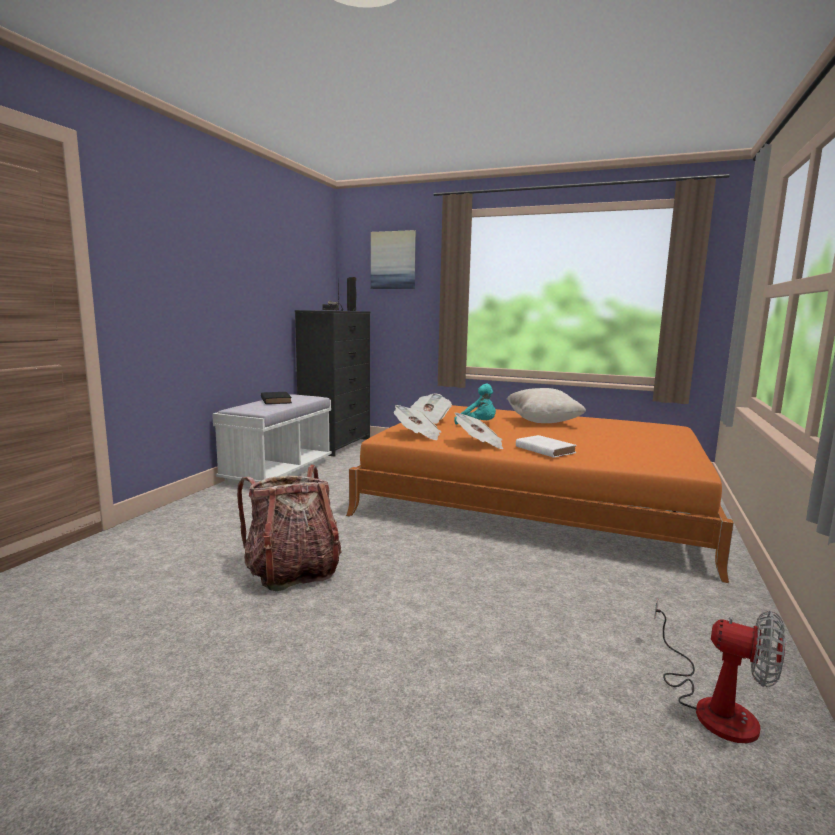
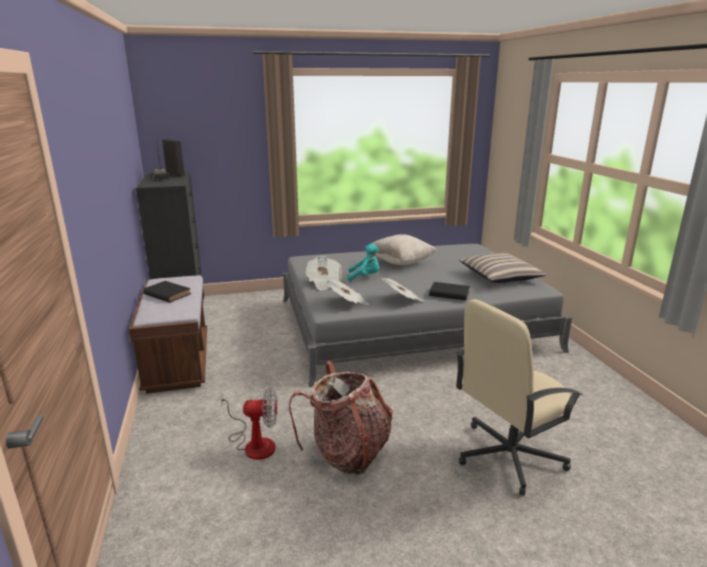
camera: 35 degrees left, 10 degrees up
(278, 472) = (178, 362): white bench -> brown bench
(393, 260) = (208, 117): picture -> none
(450, 644) = (508, 456): none -> beige office chair
(535, 499) = (410, 324): orange bed -> grey bed
(544, 449) = (448, 293): white book -> black book
(648, 449) = (500, 276): none -> pillow
(712, 705) = (636, 429): fan -> fan (254, 443)

